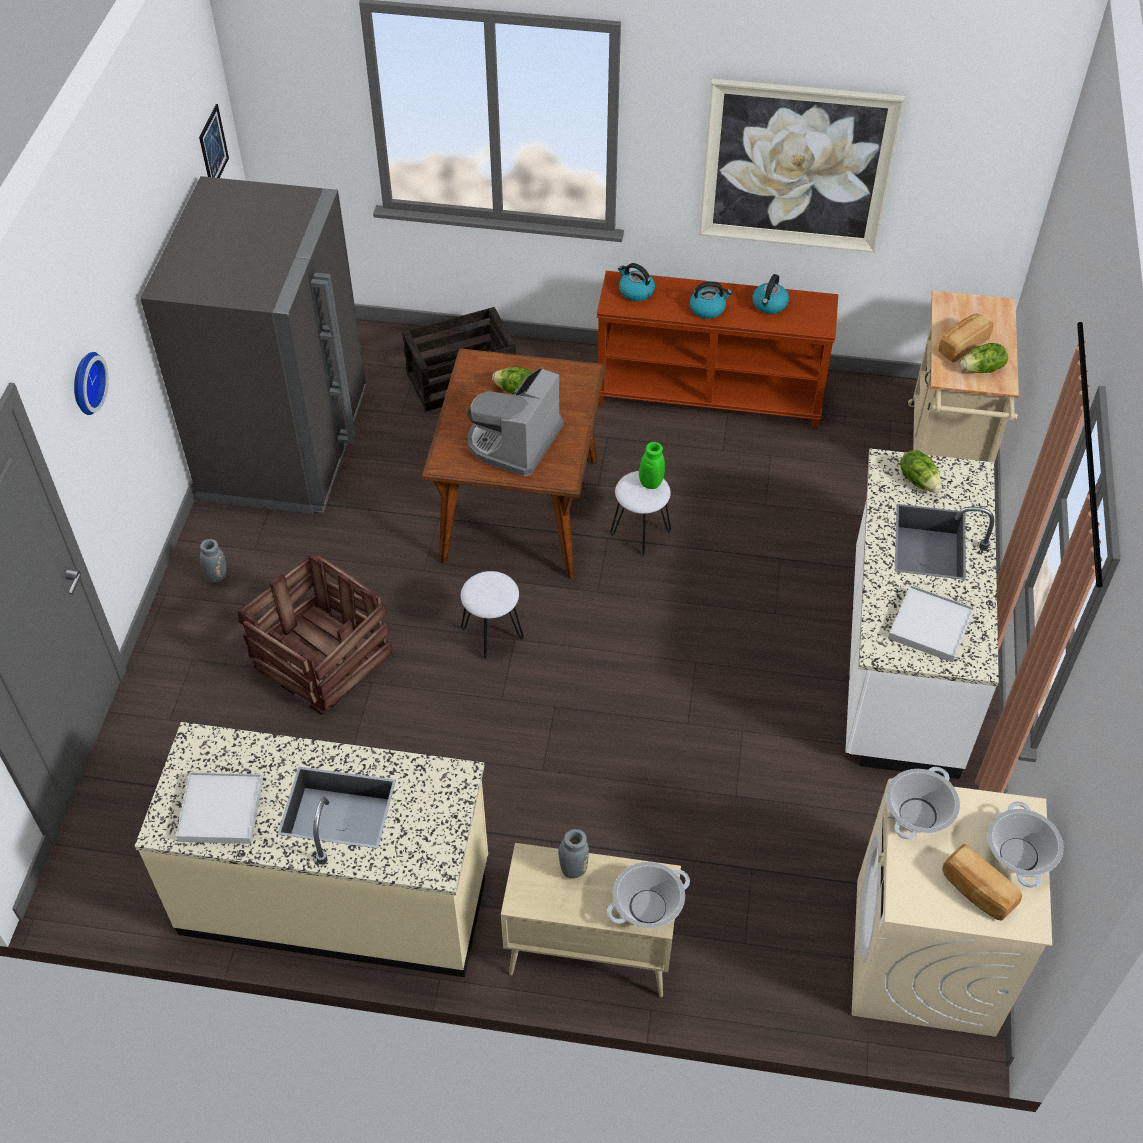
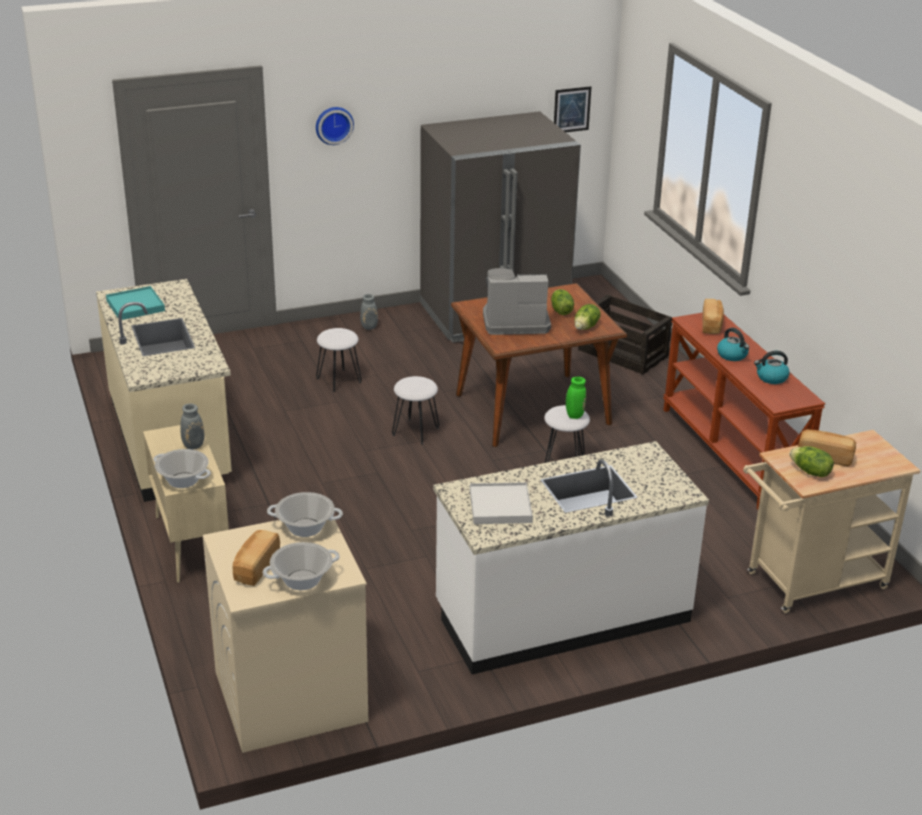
camera: 60 degrees right, 20 degrees down
(221, 810) = (135, 306): white tray -> turquoise tray
(323, 660) = (339, 380): crate -> white stool
(635, 292) = (712, 325): kettle -> bread
(796, 166) = (836, 273): picture -> none
(919, 480) = (646, 469): lettuce -> lettuce (586, 327)

